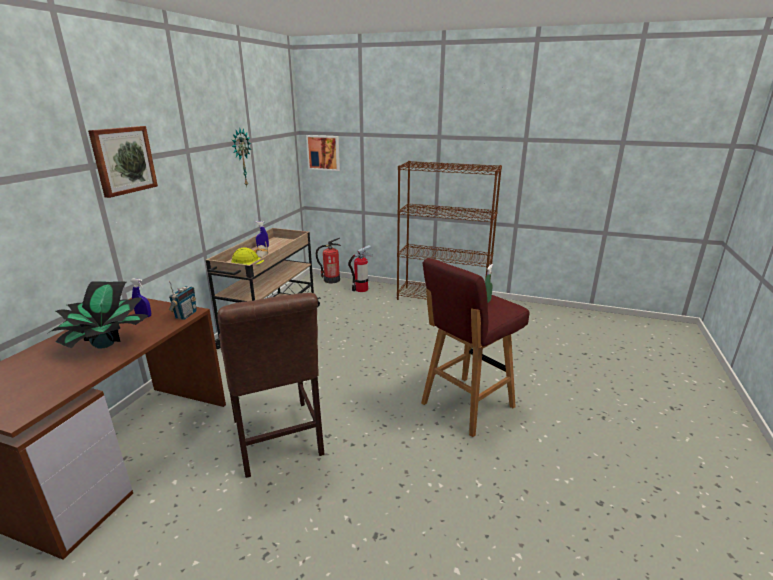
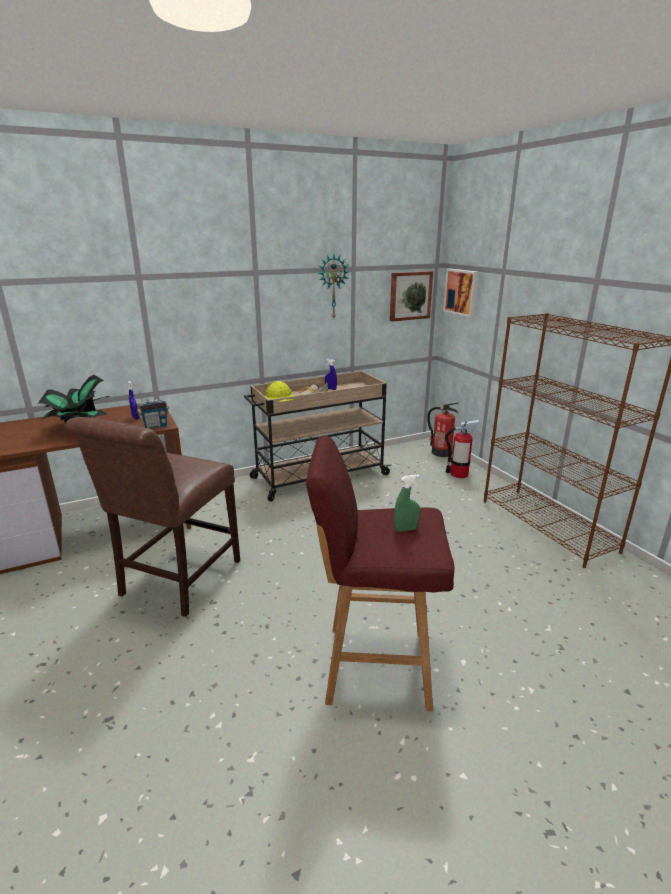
camera: 45 degrees right, 0 degrees up
(123, 160) = (172, 275): picture -> picture (410, 295)

